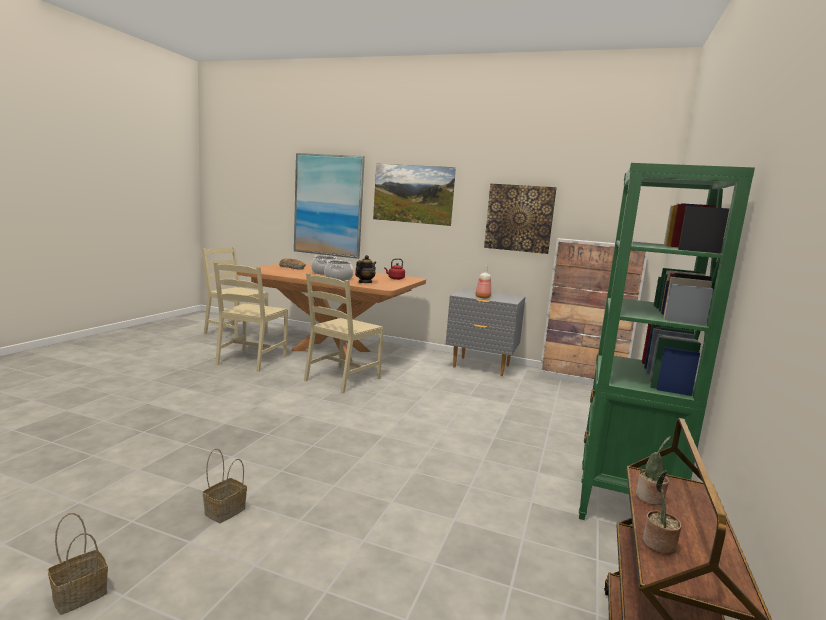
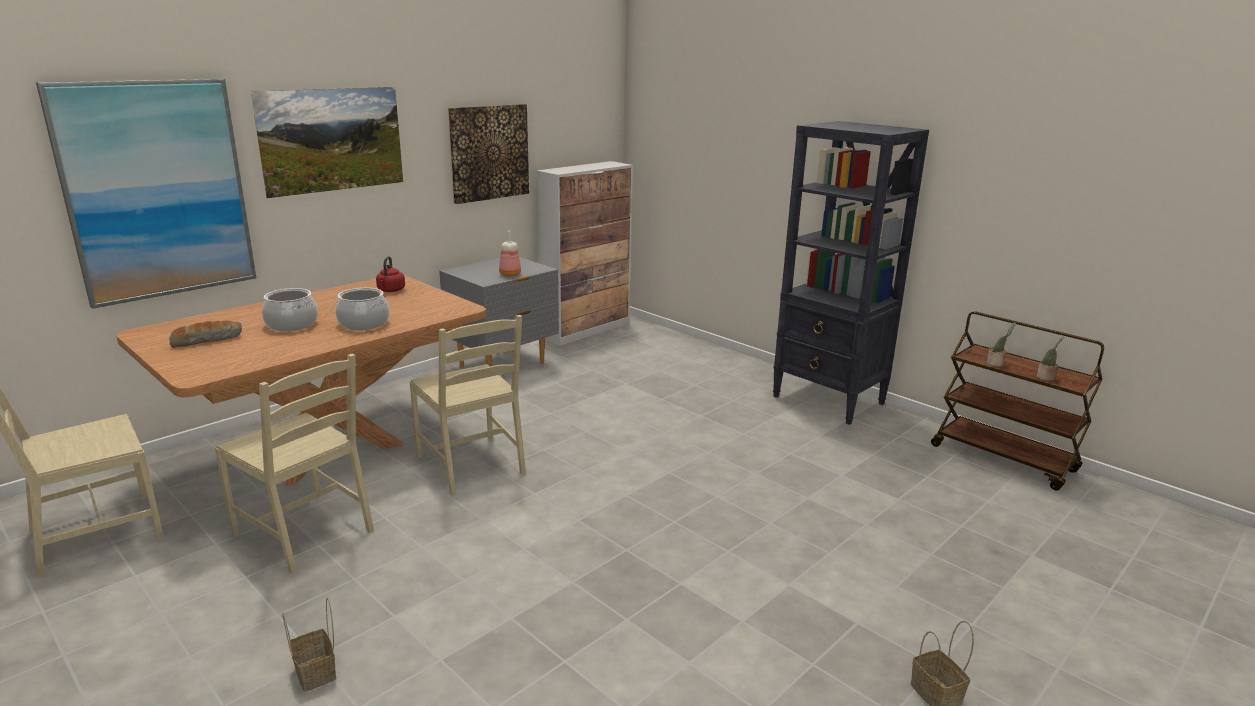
camera: 65 degrees left, 10 degrees up
(224, 512) = (807, 597): basket -> basket (316, 673)
(365, 282) = (412, 313): teapot -> none
(622, 501) = (829, 400): green bookcase -> black bookcase

